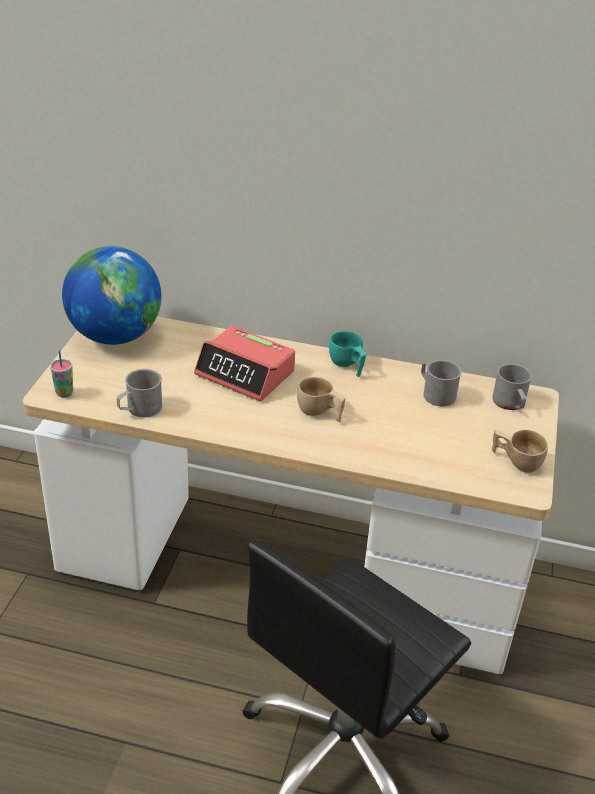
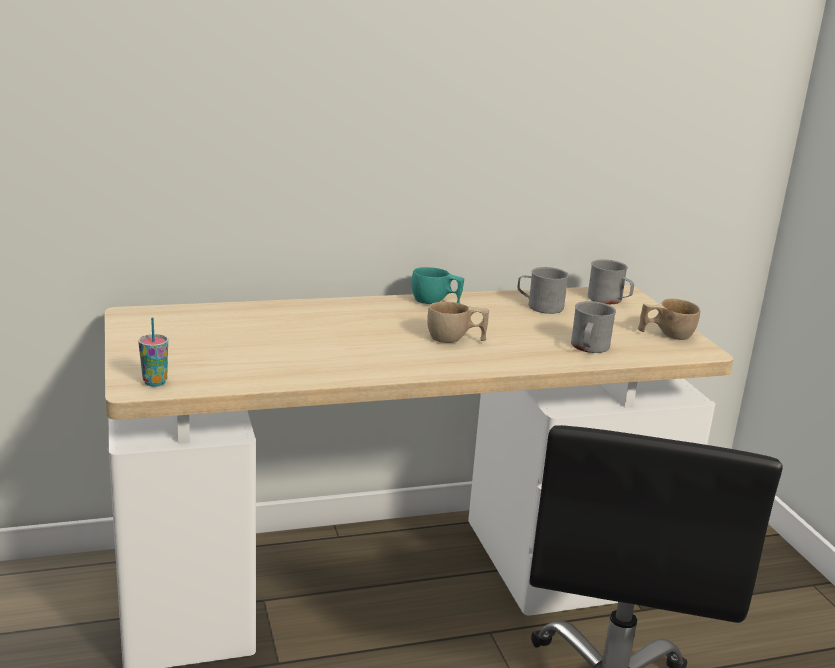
camera: 30 degrees left, 15 degrees down
(115, 336) = (159, 326): globe -> none
(139, 409) = (264, 376): grey mug -> grey mug (588, 348)
(245, 373) = (343, 327): alarm clock -> none

